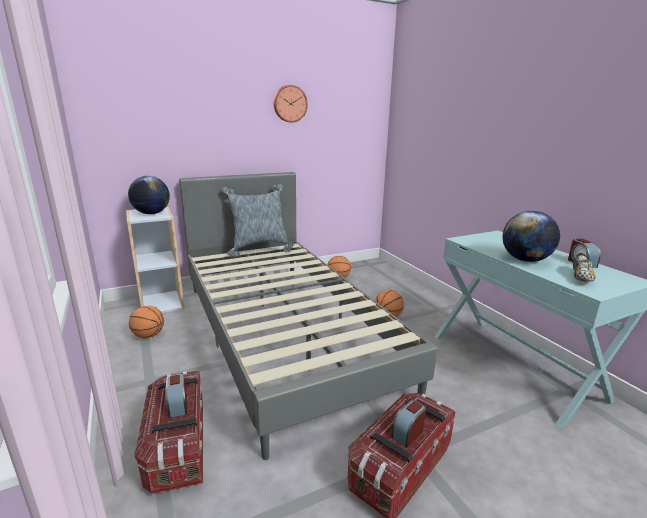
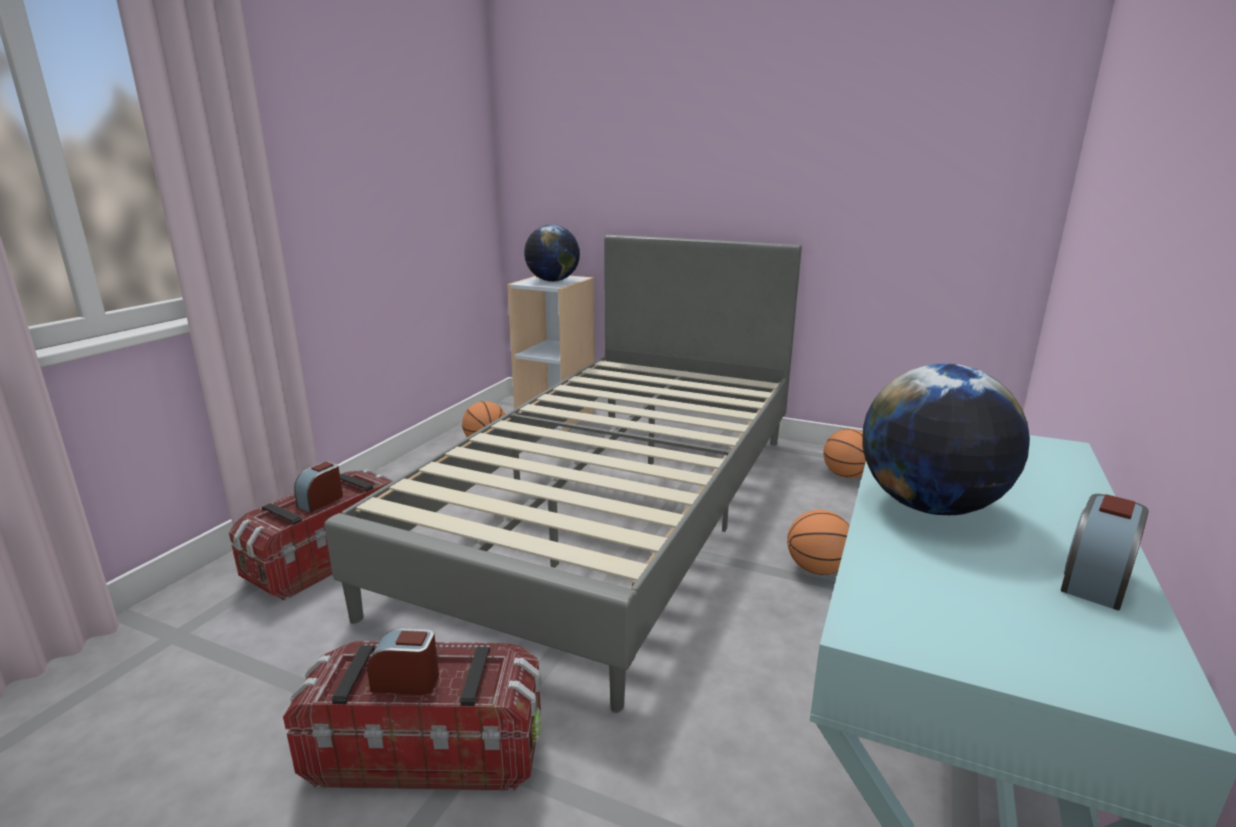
camera: 50 degrees right, 0 degrees up
(258, 251) = (694, 377): pillow -> none
(289, 103) = (814, 110): wall clock -> none
(581, 277) = (959, 594): shoe -> none

